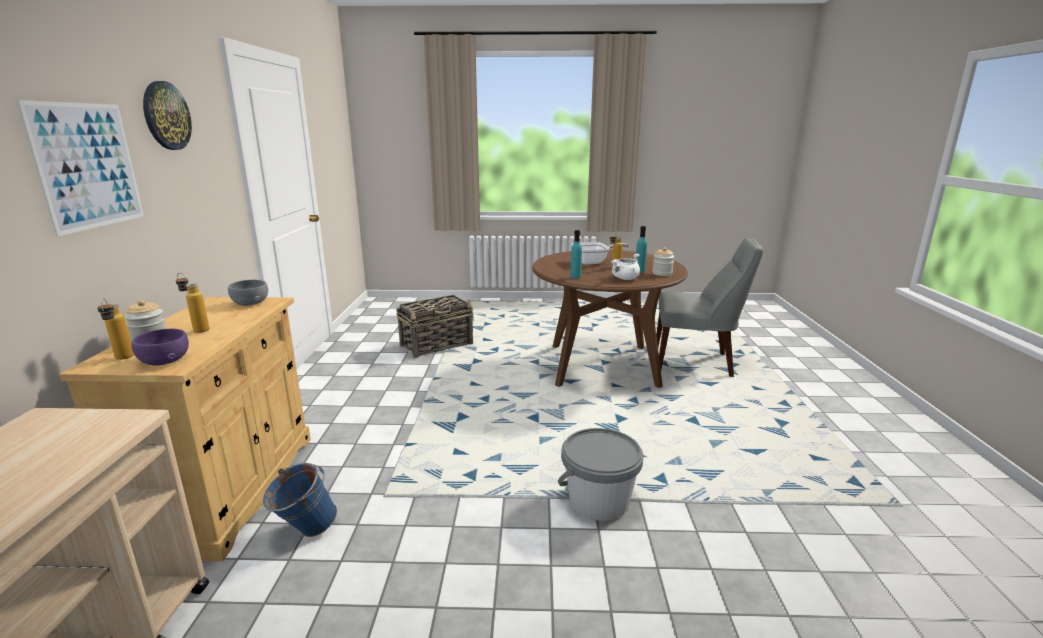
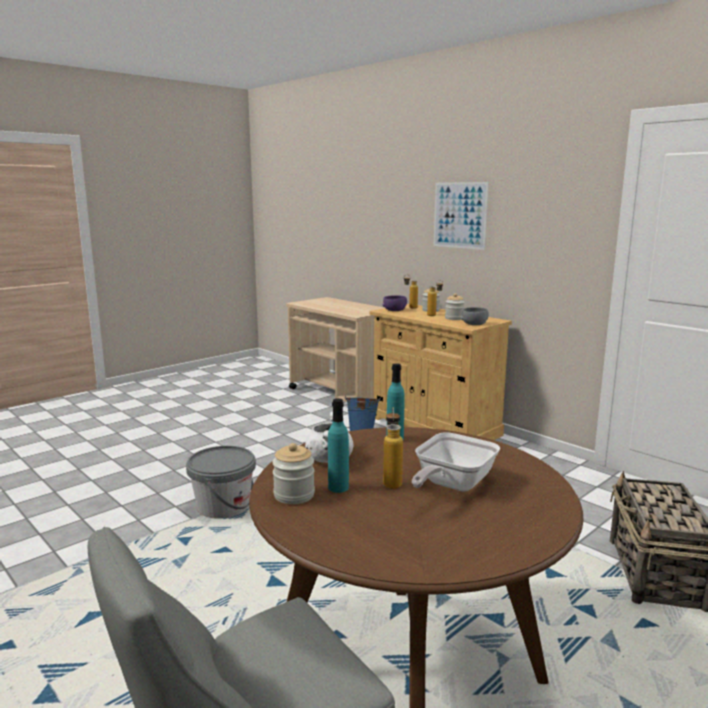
camera: 135 degrees right, 5 degrees down
(166, 116) = (528, 187): wall clock -> none
(219, 316) = (454, 318): none -> jar

